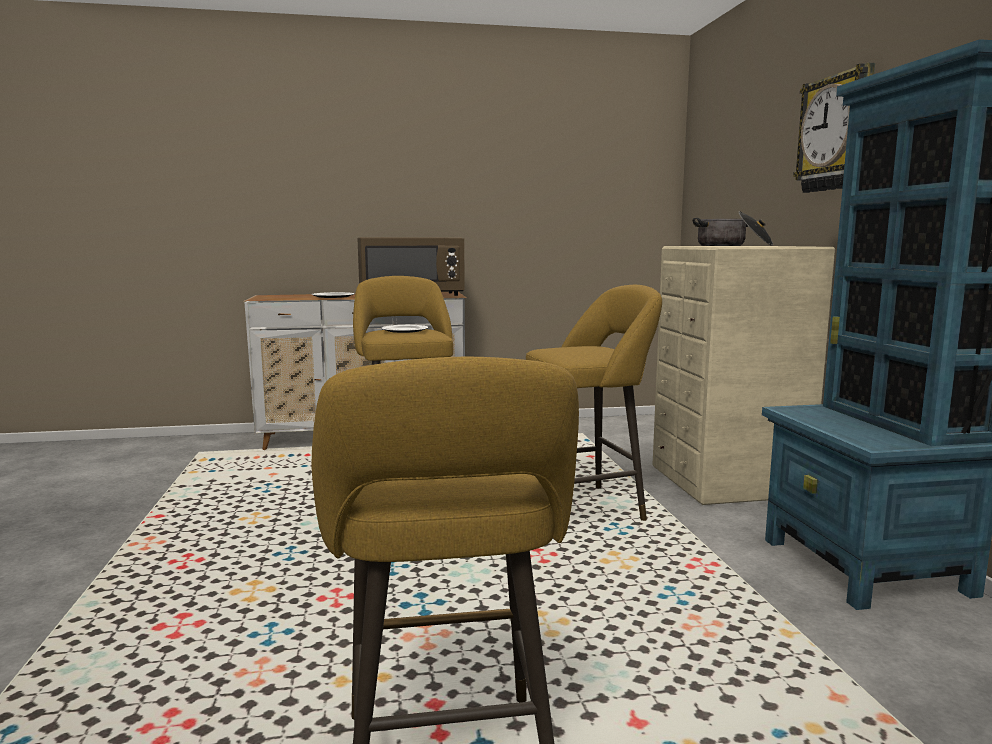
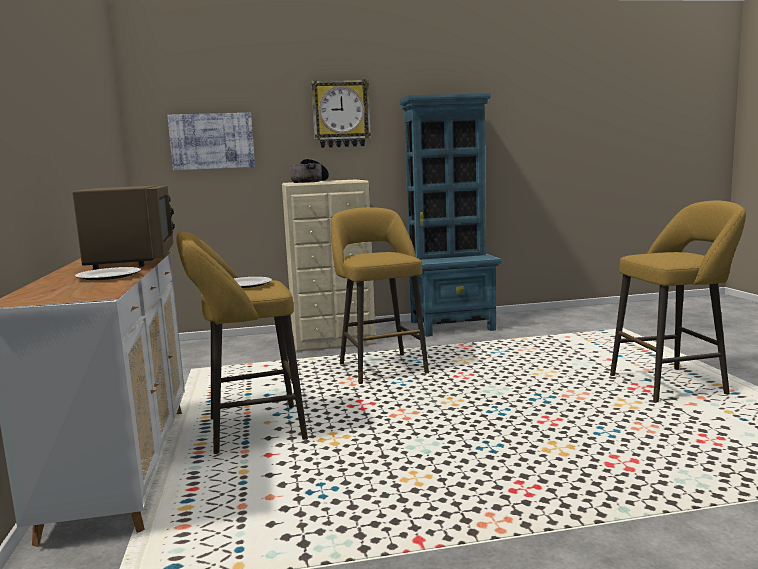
camera: 90 degrees left, 0 degrees up
(725, 188) = (212, 141): none -> picture

